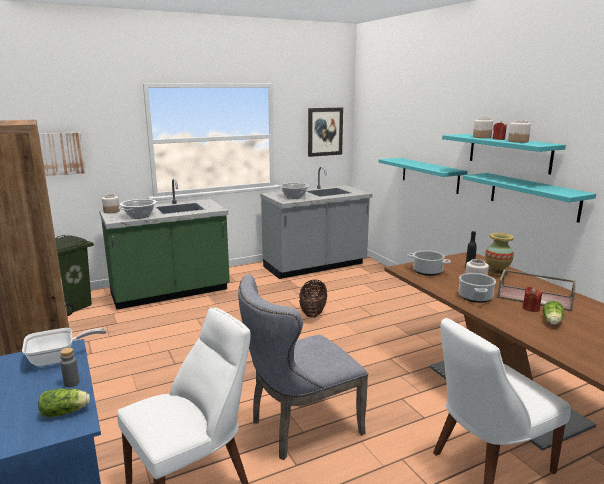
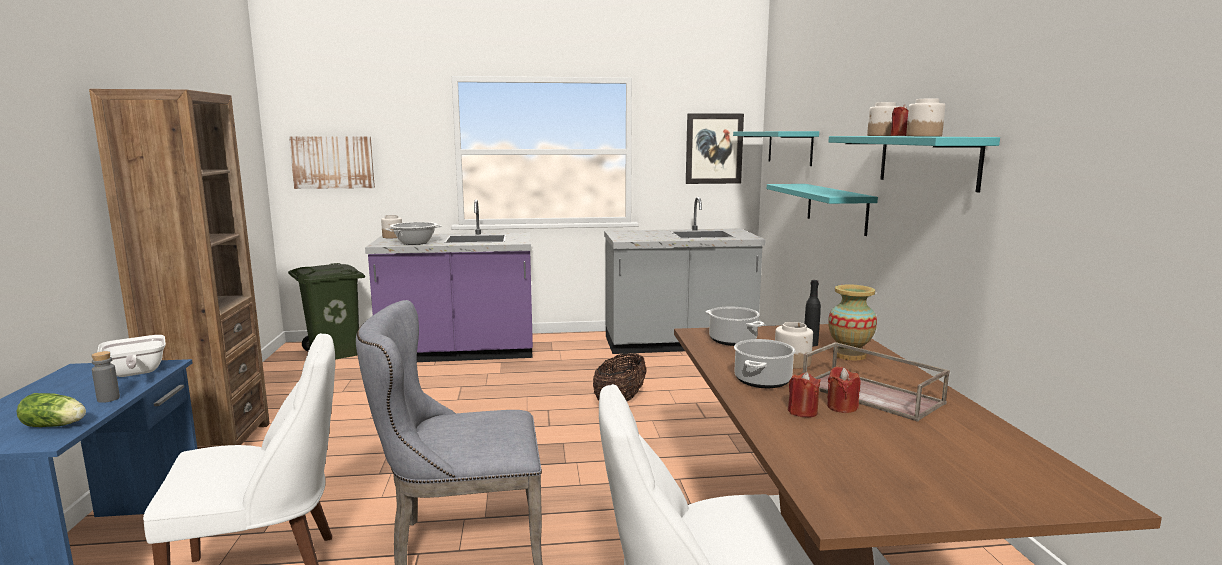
camera: 20 degrees right, 5 degrees down
(58, 358) = (135, 373): frying pan -> frying pan turned 60 degrees clockwise
(170, 292) = (459, 353): green counter -> purple counter
(294, 197) = (642, 236): cooking pot -> none
(516, 314) = (802, 412): none -> red candle
(533, 196) = (957, 233): turquoise shelf -> turquoise shelf (789, 147)
(552, 322) = (853, 431): lettuce -> none

